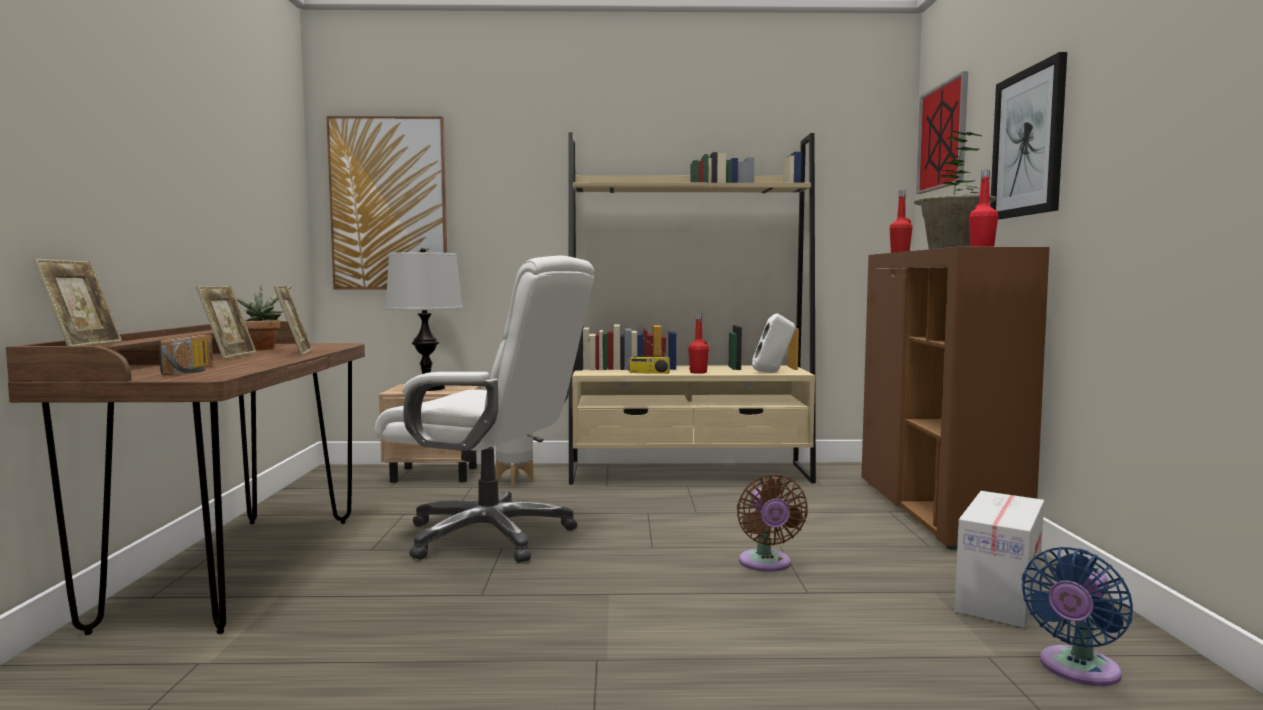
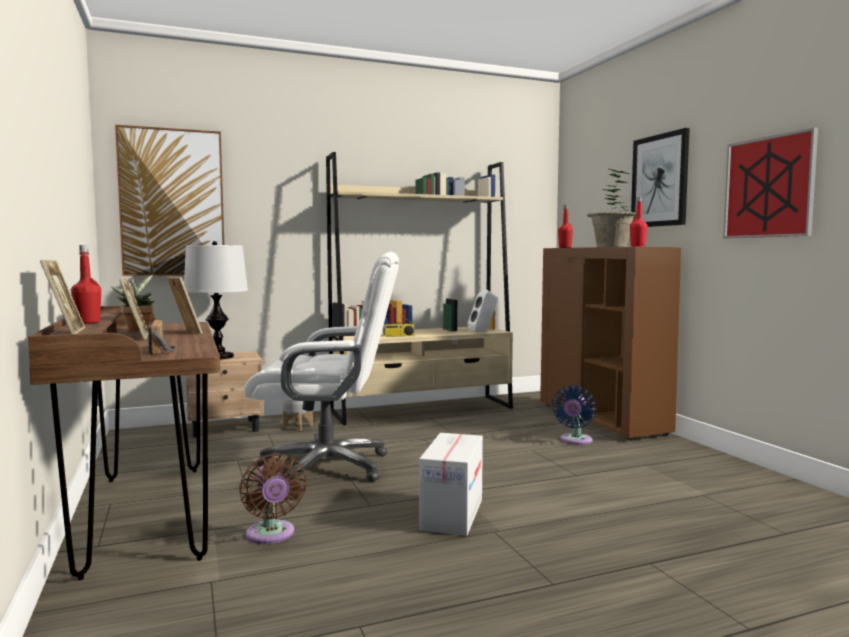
camera: 20 degrees left, 0 degrees up
(698, 372) = (433, 334): red bottle -> red bottle (87, 322)
(766, 564) = (535, 462): brown fan -> brown fan (271, 535)
(942, 137) = (584, 169): picture -> picture (768, 187)
(998, 598) = (680, 464): cardboard box -> cardboard box (452, 514)
(1076, 670) = (749, 495): blue fan -> blue fan (575, 441)

